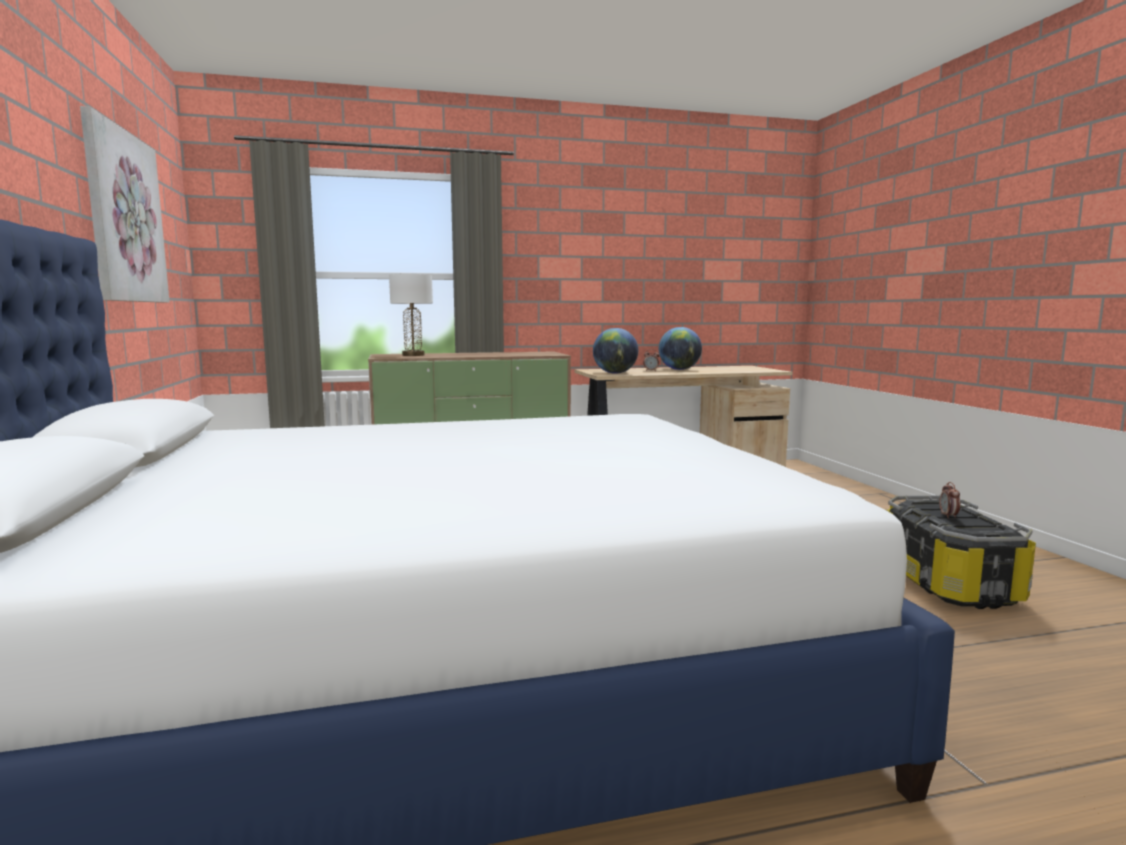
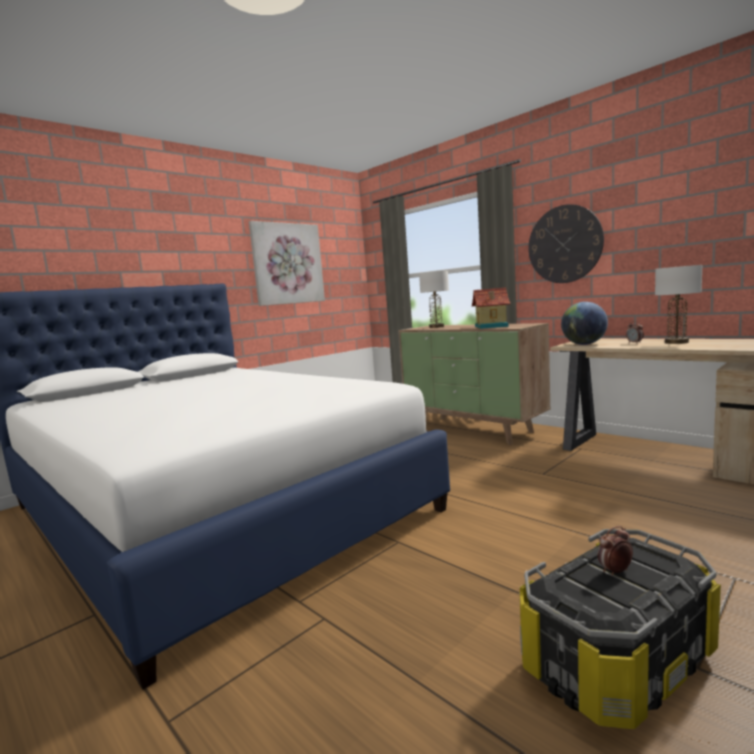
camera: 60 degrees right, 0 degrees up
(510, 354) = (491, 326): none -> toy house
(554, 263) = (564, 244): none -> wall clock
(679, 369) = (676, 342): globe -> table lamp

